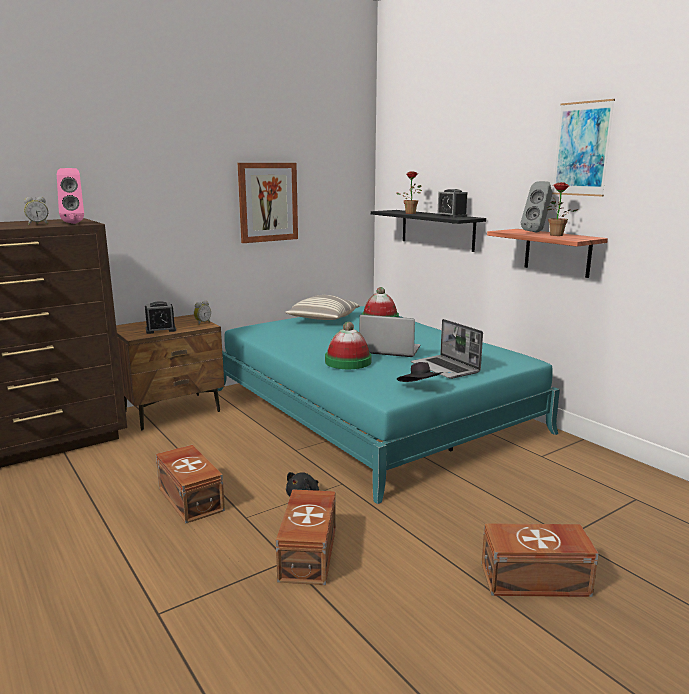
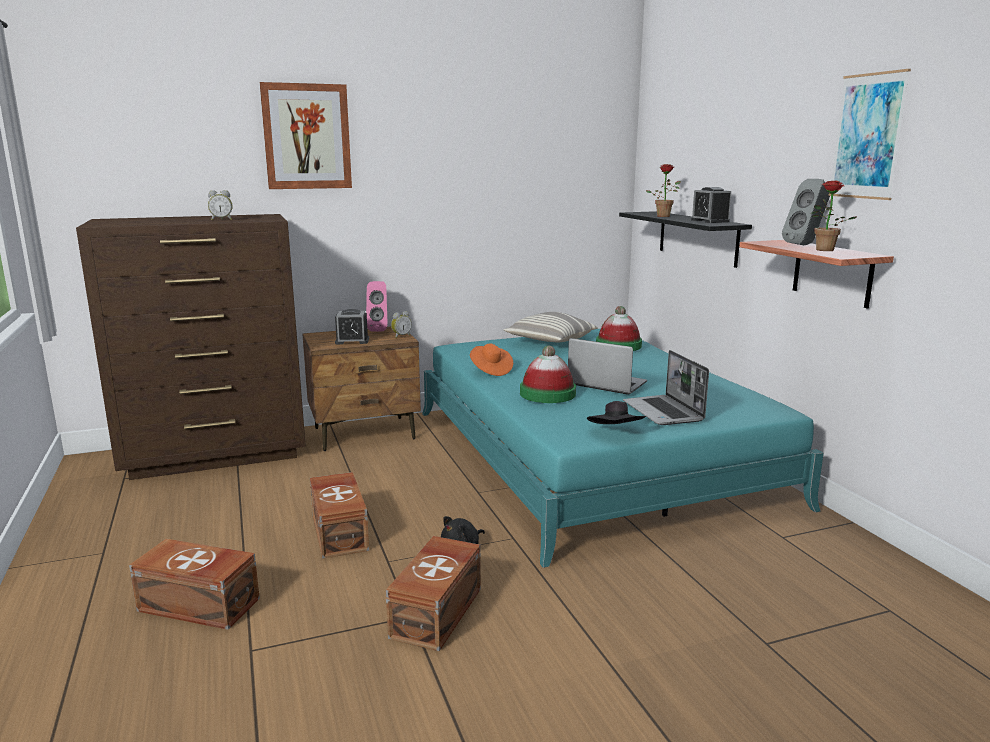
camera: 15 degrees right, 0 degrees up
(74, 223) = (258, 219): pink speaker -> pink speaker (378, 330)
(268, 202) = (494, 199): picture -> picture (307, 137)
(288, 346) = (490, 370): none -> orange hat
(536, 580) = (697, 691): brown storage box -> brown storage box (199, 606)

